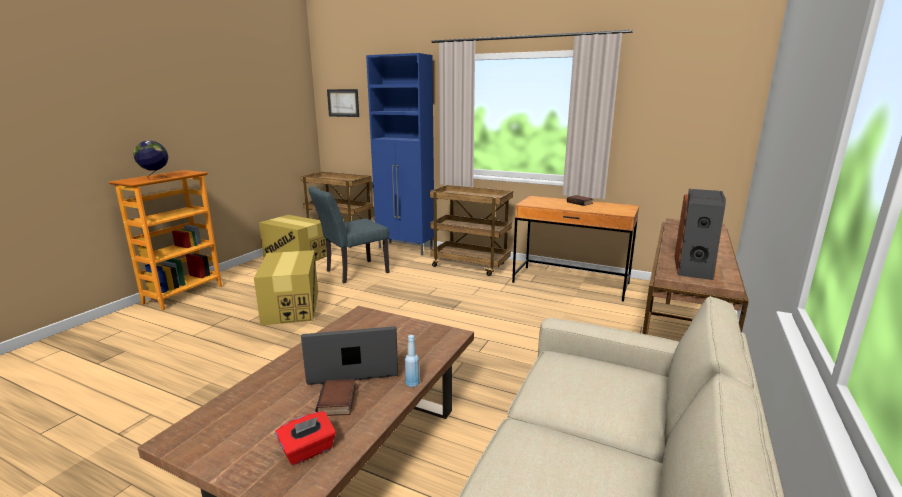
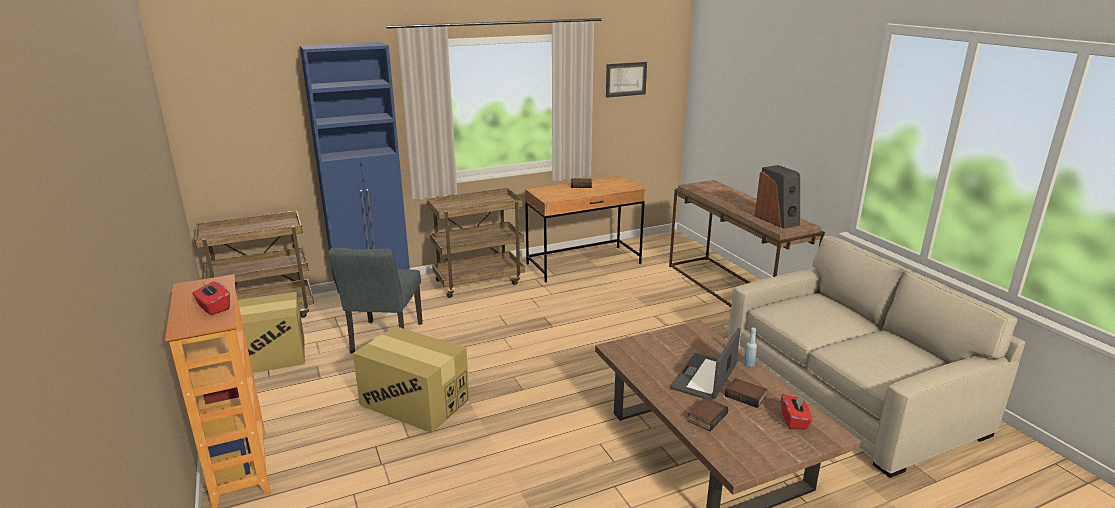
camera: 50 degrees left, 5 degrees up
(155, 178) = (213, 308): globe -> red tissue box
(272, 391) = (706, 417): none -> book
(343, 103) = (228, 114): picture -> picture (626, 79)

